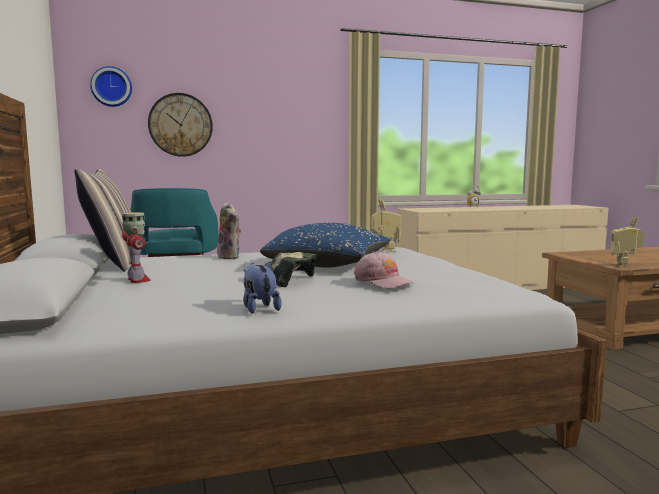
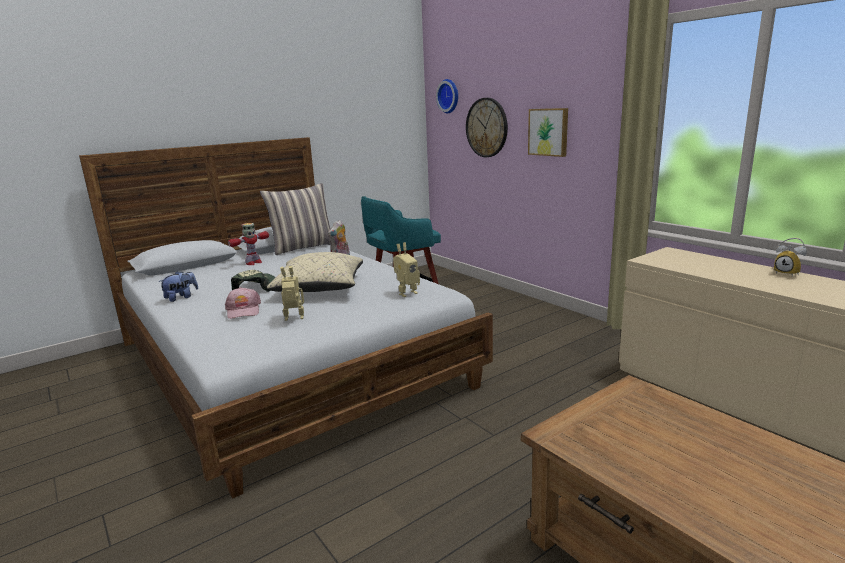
camera: 70 degrees right, 10 degrees up
(266, 130) = (549, 132): none -> picture
(328, 266) = (320, 289): blue pillow -> beige pillow
(383, 281) = (243, 310): pink cap -> pink cap turned 45 degrees counterclockwise
(625, 265) = (569, 439): toy robot -> toy robot (294, 319)

